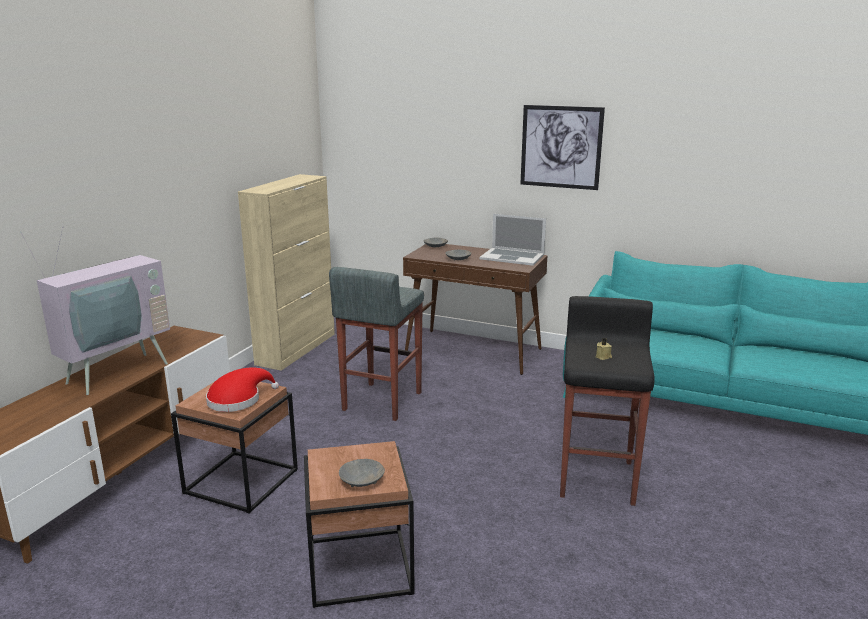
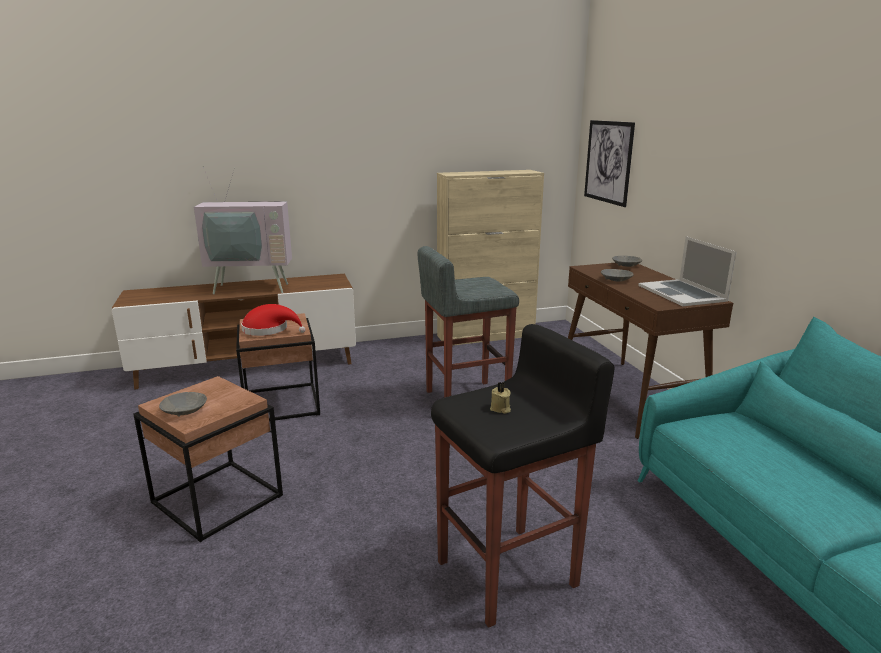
camera: 50 degrees right, 0 degrees up
(561, 147) = (776, 153): picture -> picture (608, 162)

